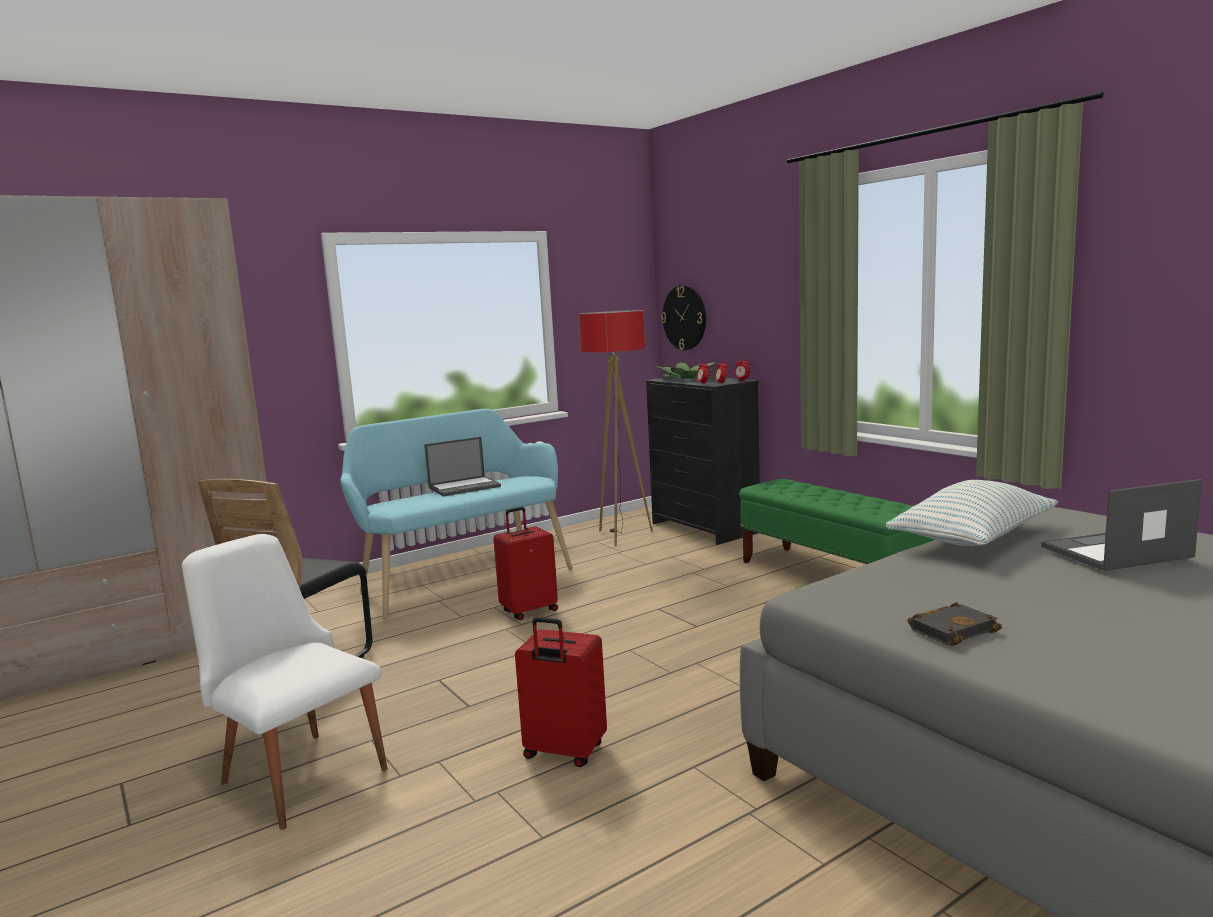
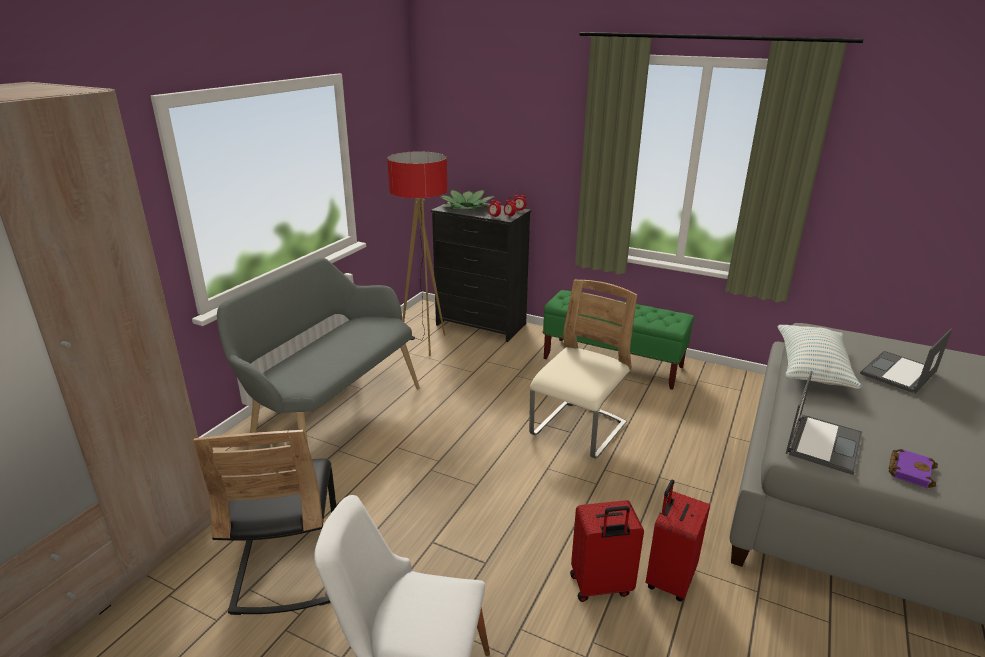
camera: 30 degrees left, 15 degrees up
(461, 578) = (332, 419): turquoise bench -> grey bench
(465, 487) = (334, 342): laptop -> laptop (823, 443)
(529, 611) = (430, 444): red suitcase -> red suitcase (669, 579)
(684, 317) = (449, 149): wall clock -> none
(707, 626) = (578, 431): none -> beige chair
(952, 629) = (909, 470): black book -> purple book

